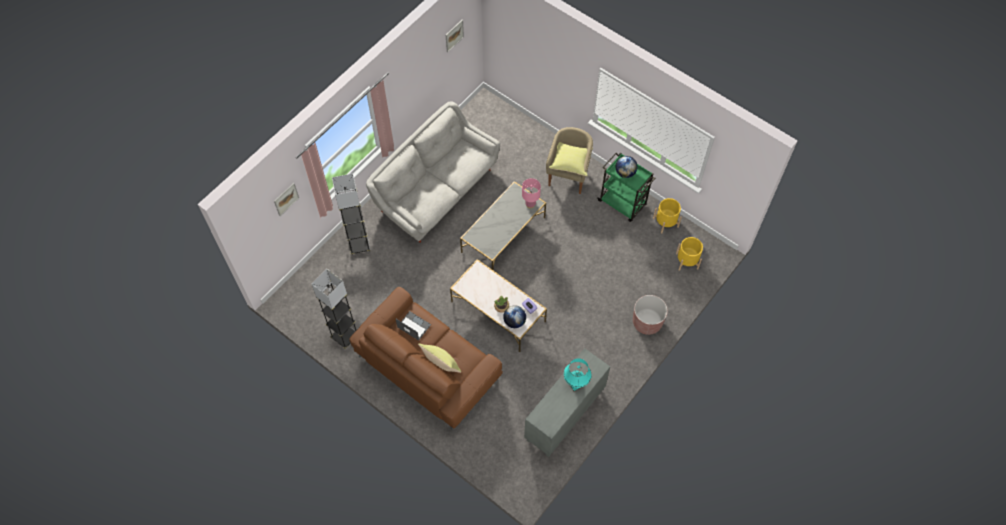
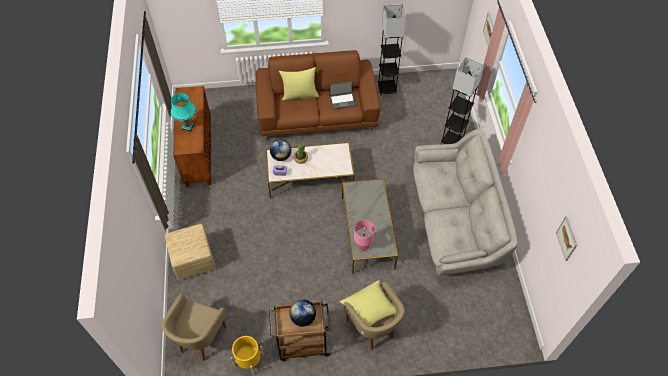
camera: 135 degrees right, 5 degrees down
(564, 416) = (198, 153): grey cabinet -> brown cabinet
(623, 203) = (302, 344): green cart -> brown cart
(647, 322) = (192, 259): brown planter -> ottoman
(687, 261) = (200, 339): yellow planter -> beige armchair

